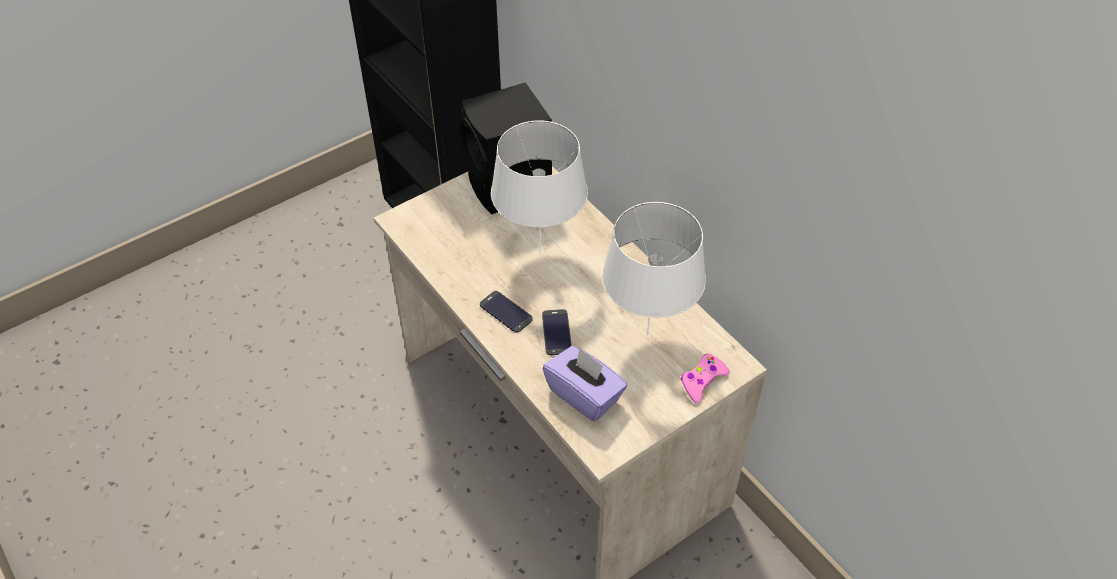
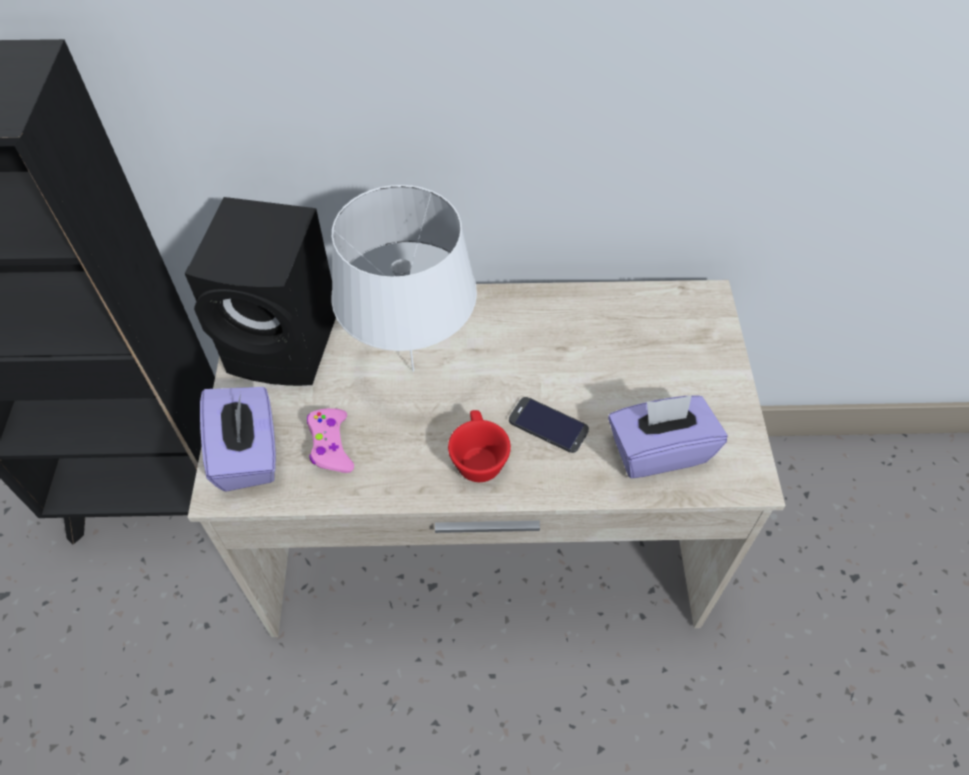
camera: 55 degrees left, 5 degrees up
(427, 216) = (248, 454): none -> purple tissue box
(506, 312) = (477, 457): phone -> red cup
(646, 334) = (613, 346): white table lamp -> none
(702, 381) = (710, 337): pink game controller -> pink game controller (331, 445)

